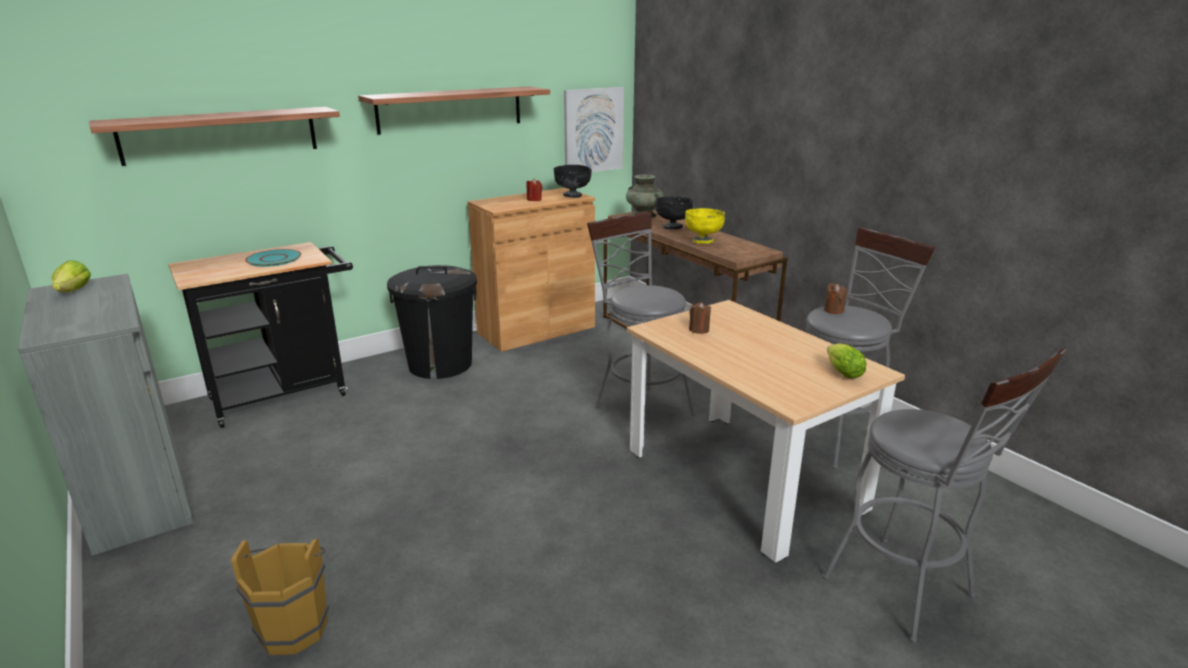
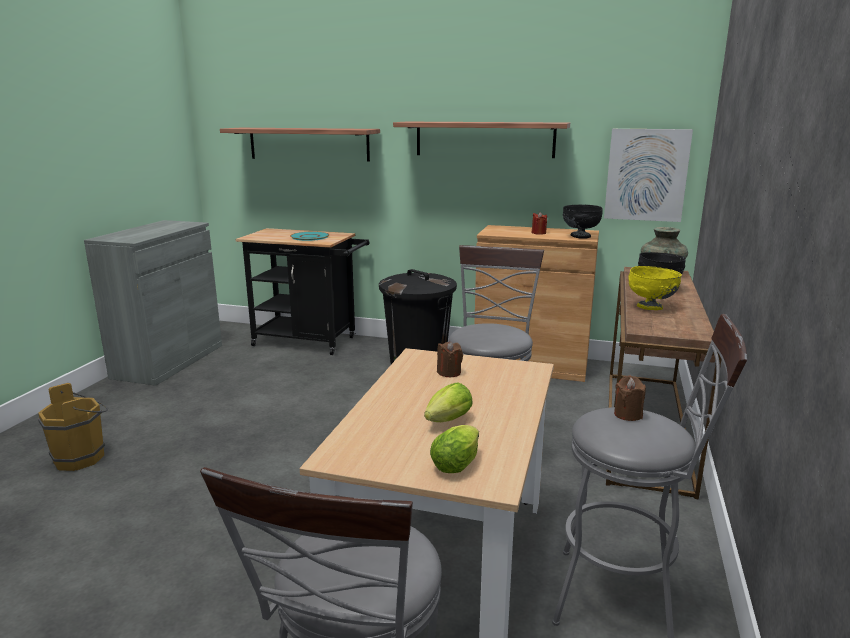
camera: 50 degrees right, 5 degrees down
(72, 292) = (167, 225): lettuce -> lettuce (446, 422)

